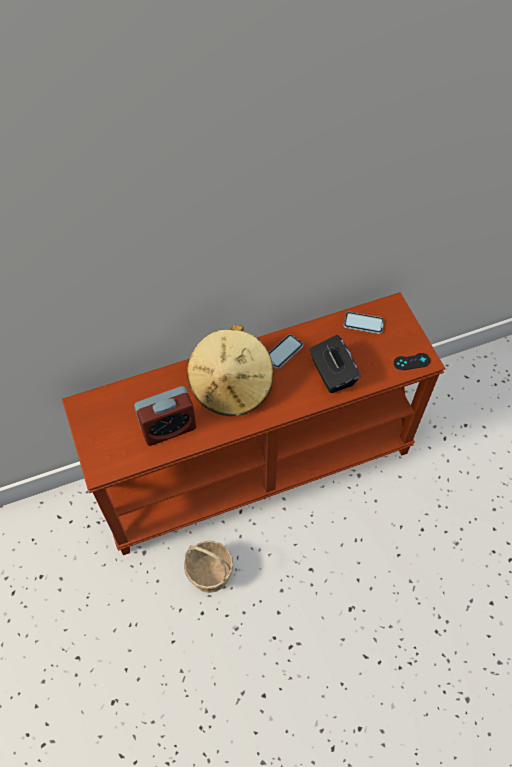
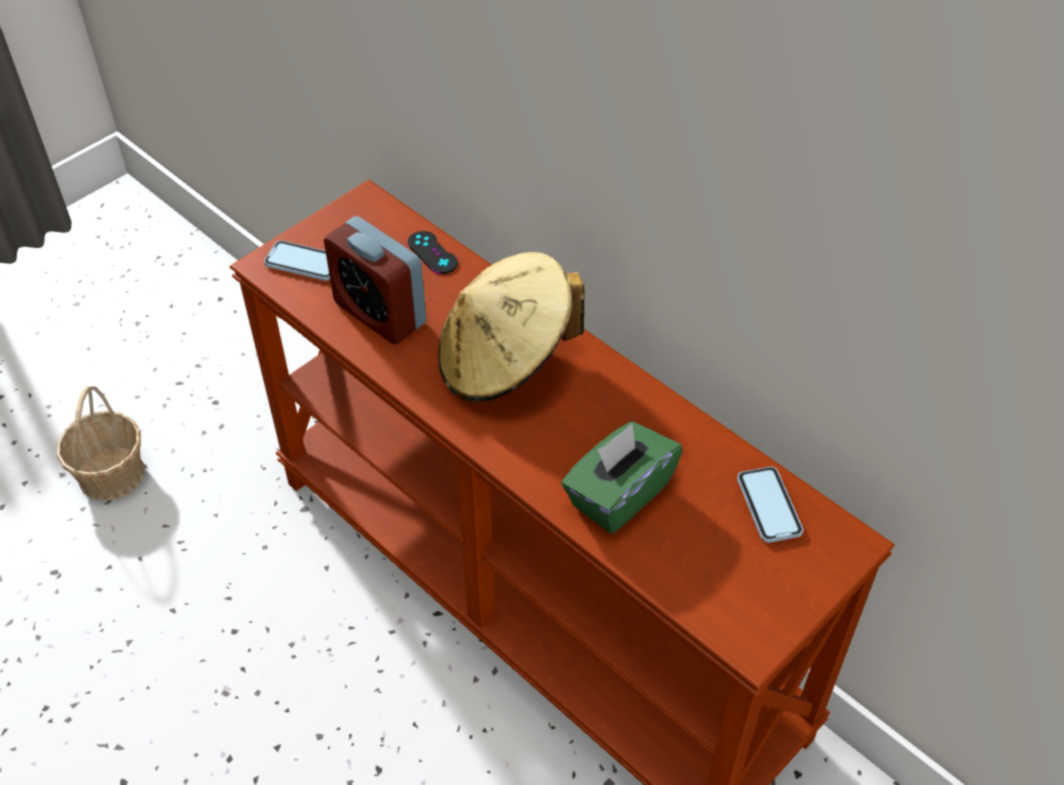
camera: 65 degrees right, 10 degrees down
(210, 573) = (307, 613): basket -> basket (112, 474)
(283, 352) = (620, 406): phone -> phone (303, 262)
(332, 374) = (618, 494): black tissue box -> green tissue box
(411, 362) = (732, 619): black game controller -> black game controller (432, 253)

